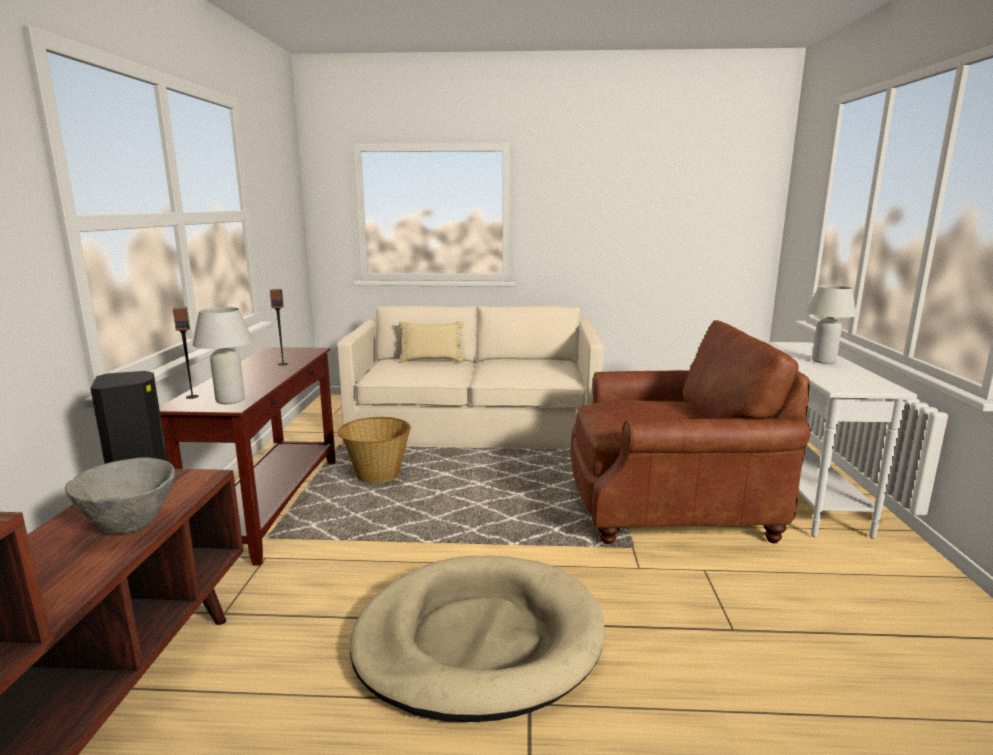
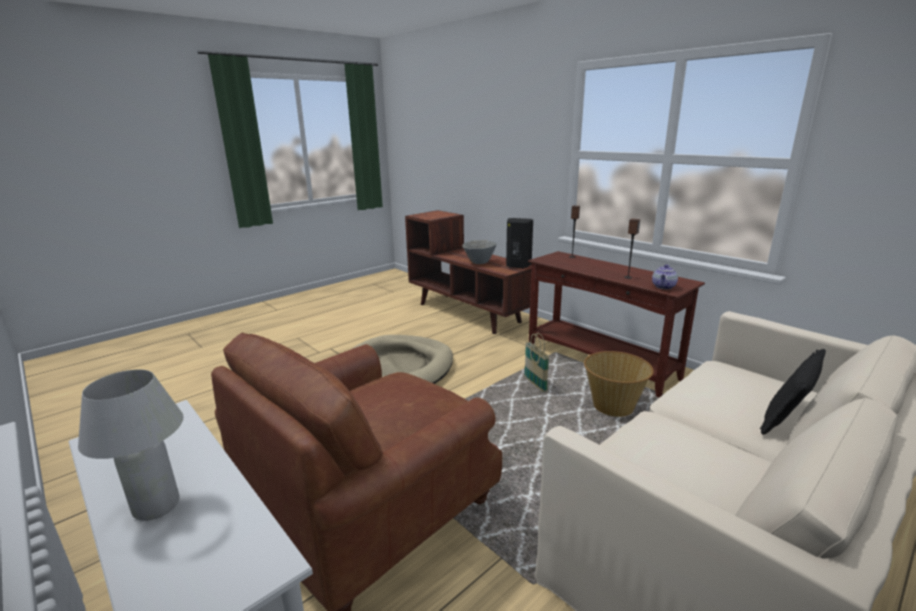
camera: 135 degrees right, 5 degrees up
(230, 400) = (552, 260): white table lamp -> none
(305, 352) = (663, 287): none -> teapot
(382, 519) = (535, 385): none -> basket
(431, 361) = (786, 417): beige pillow -> black pillow

